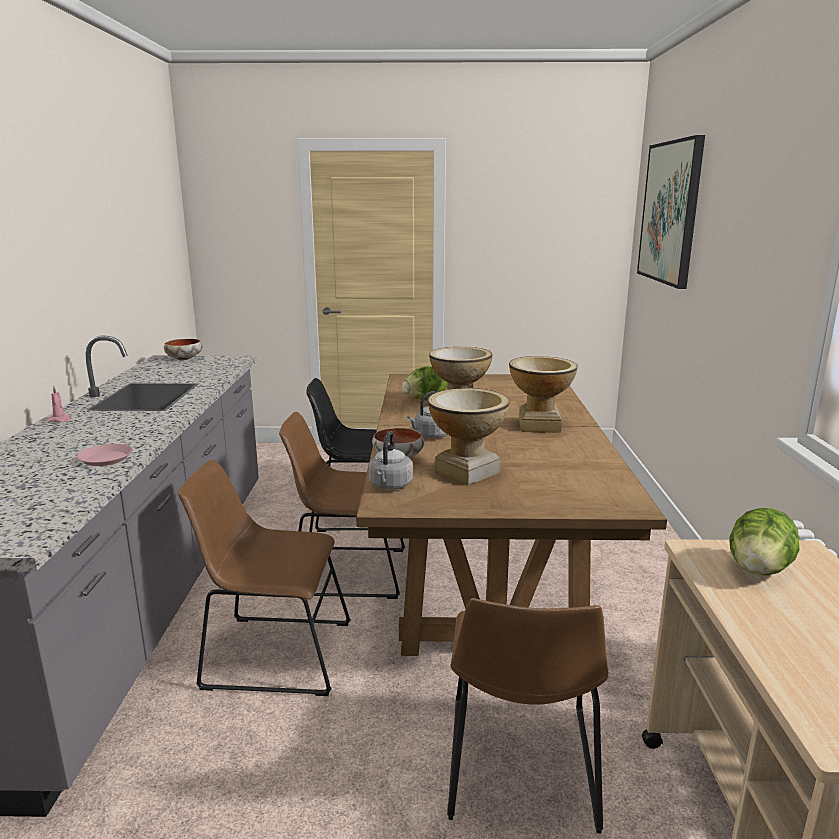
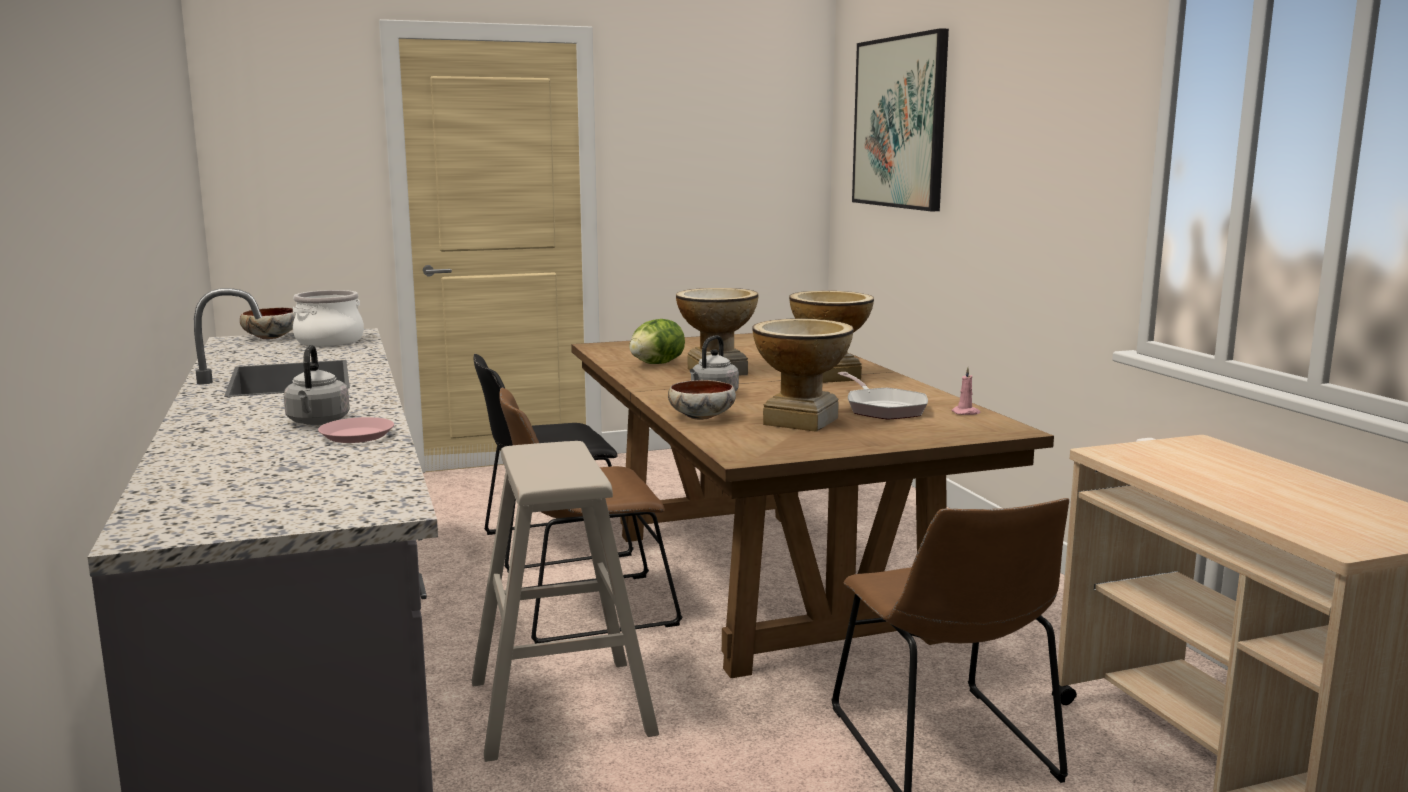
camera: 20 degrees left, 5 degrees down
(60, 420) = (204, 408): pink candle -> pink candle (966, 413)
(211, 365) = (329, 341): none -> cooking pot
(271, 654) = (560, 706): brown chair -> beige stool
(390, 486) = (728, 440): grey kettle -> grey kettle (317, 422)
(546, 466) = (882, 408): none -> frying pan
(758, 570) = (1175, 458): lettuce -> none

